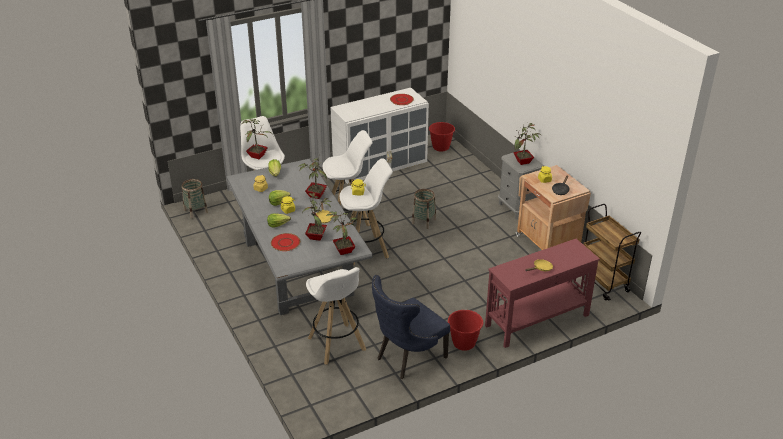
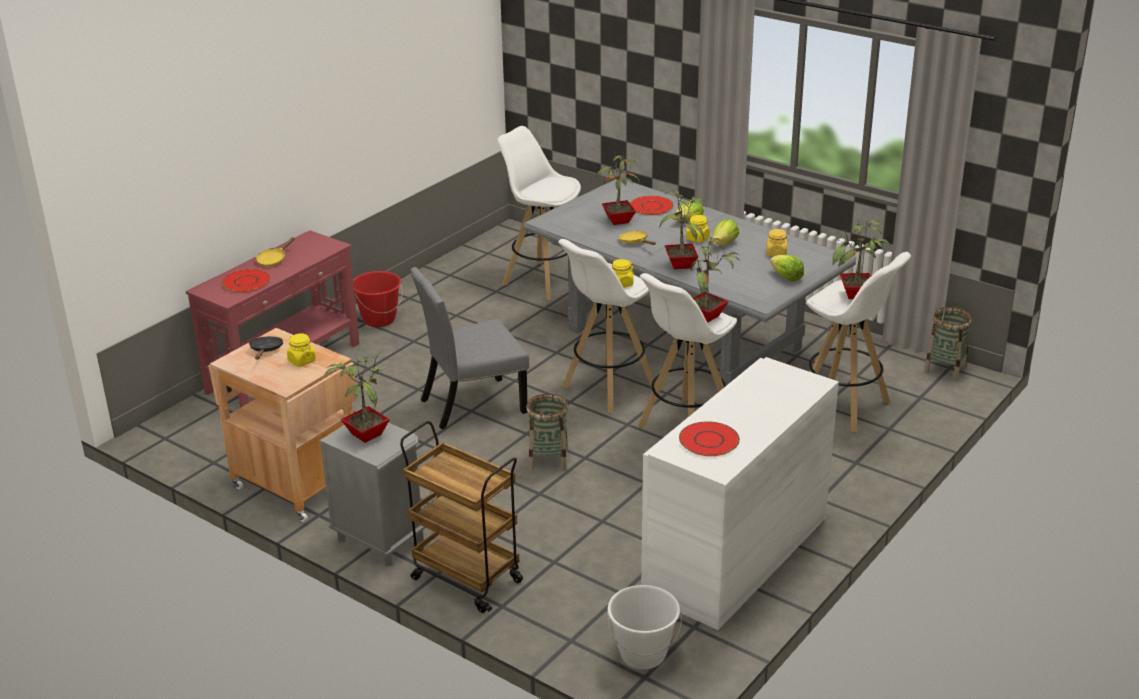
camera: 155 degrees right, 5 degrees down
(343, 250) = (565, 216): potted plant -> potted plant (707, 317)
(408, 357) = (444, 290): blue chair -> none
(440, 261) = (474, 404): none -> grey chair
(441, 147) = (643, 654): red bucket -> white bucket
(561, 255) = (246, 281): none -> red plate
(603, 284) = (183, 443): brown cart -> brown cart (466, 579)

